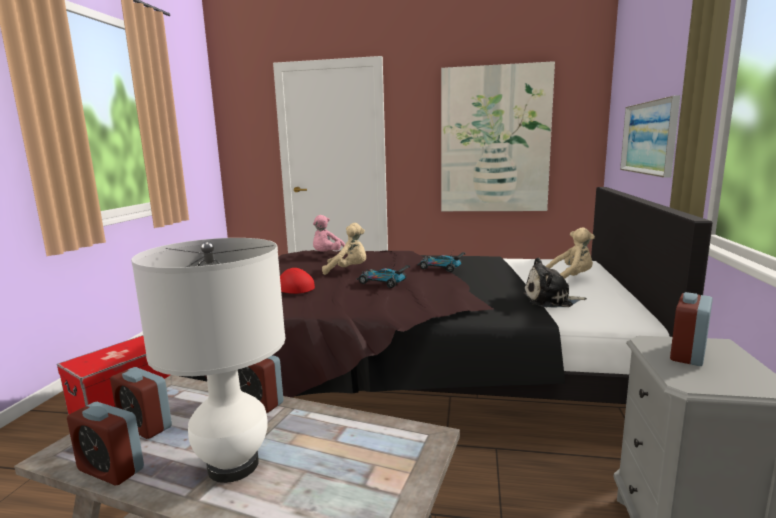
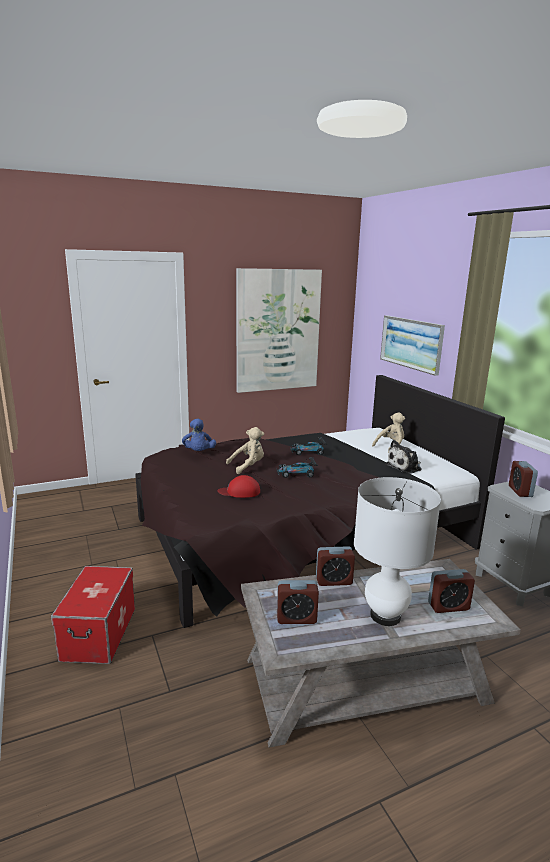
camera: 35 degrees left, 5 degrees up
(111, 469) = (328, 645): alarm clock -> alarm clock (448, 606)
(327, 255) = (199, 453): pink plush toy -> blue plush toy

